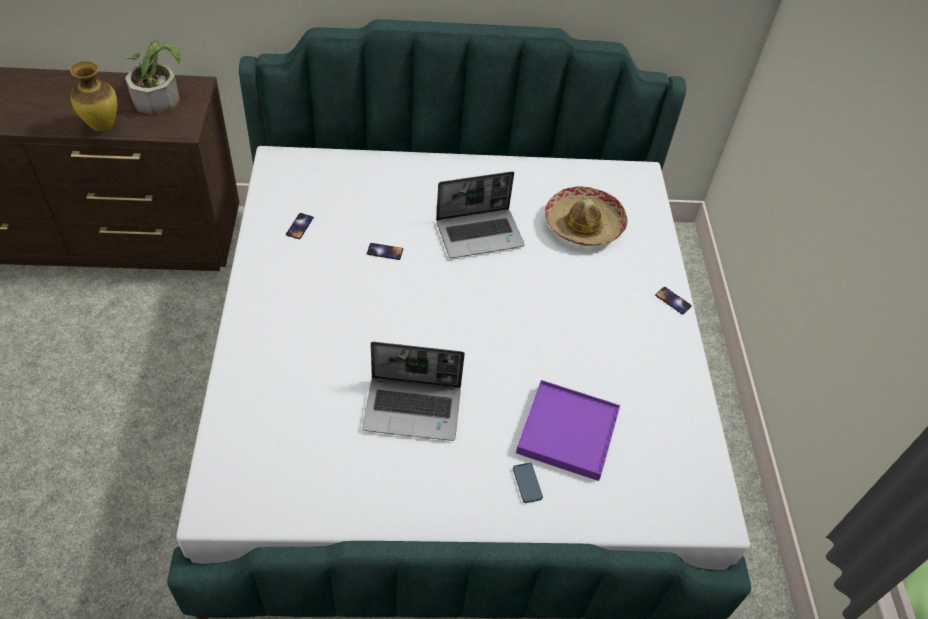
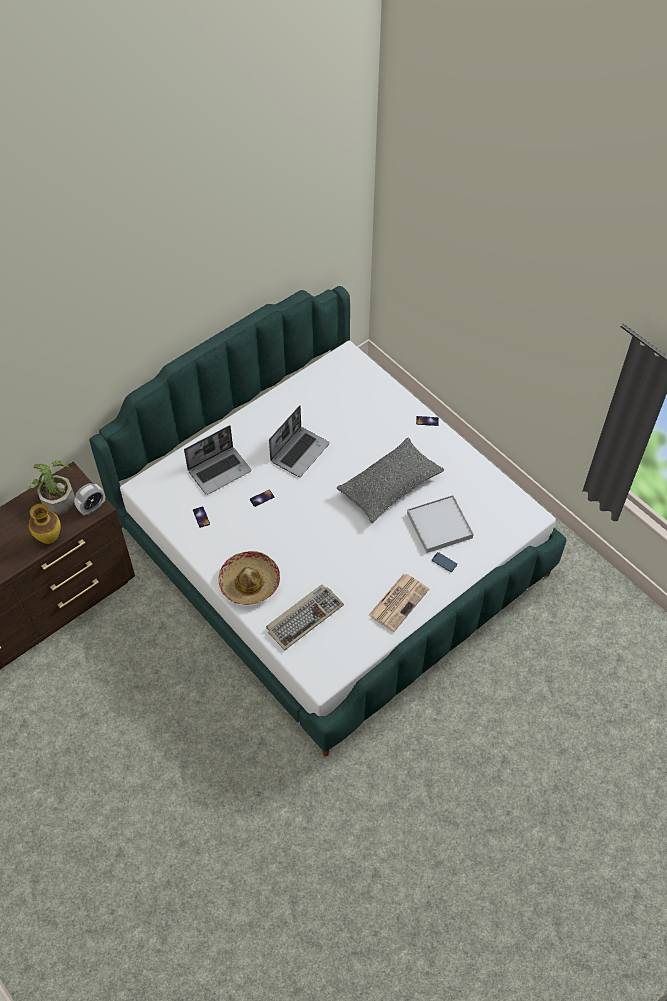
camera: 35 degrees left, 5 degrees up
(178, 126) = (92, 507): none -> alarm clock
(283, 414) = (304, 617): none -> keyboard
(414, 408) = (361, 567): laptop -> laptop (220, 470)
(416, 487) = (399, 601): none -> newspaper
(549, 341) = (390, 486): none -> grey pillow
(568, 432) = (439, 525): purple tray -> white tray
(583, 224) = (346, 408): hat -> hat (249, 582)

